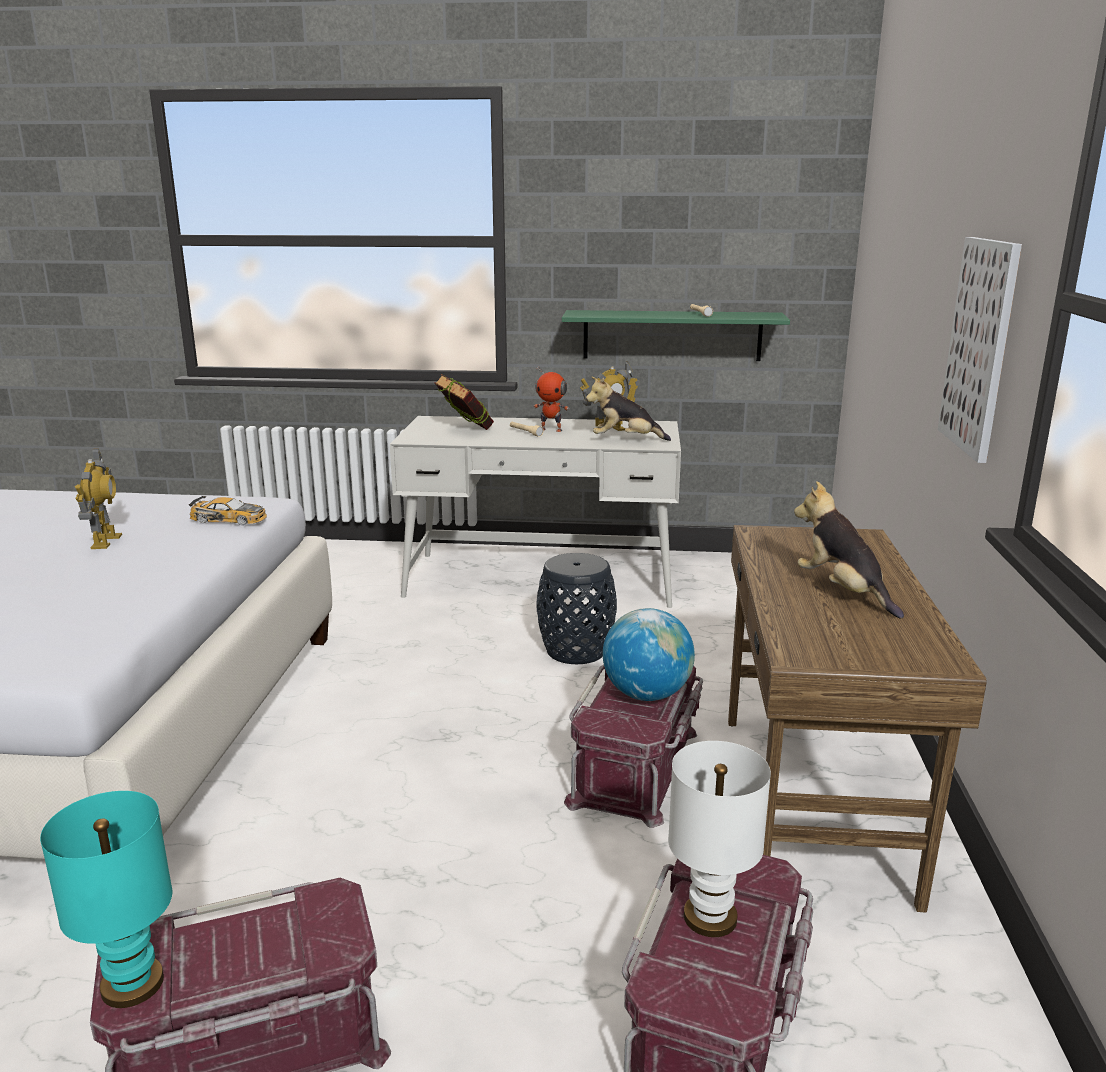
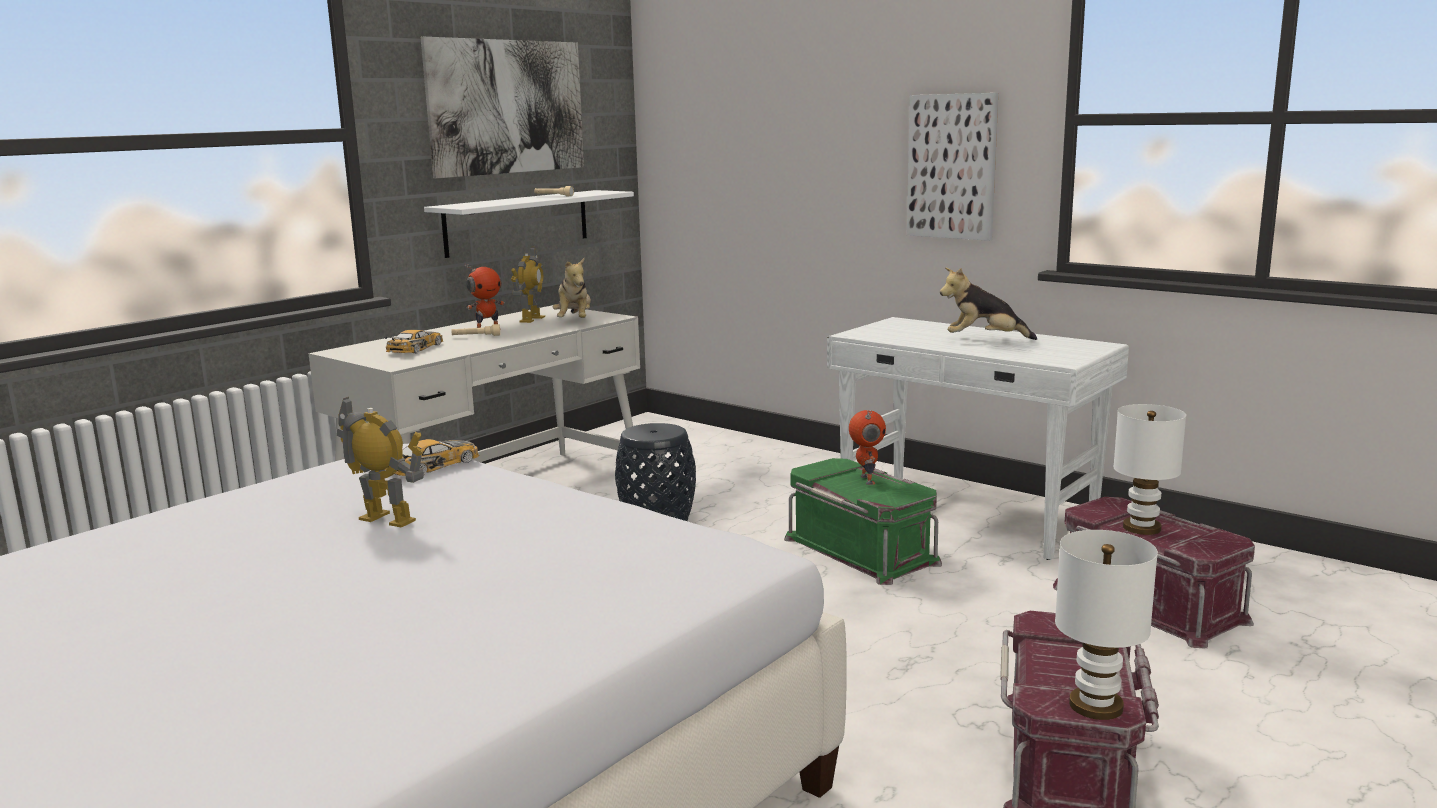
camera: 55 degrees left, 5 degrees down
(134, 983) = (1095, 705): turquoise table lamp -> white table lamp
(465, 430) = (416, 348): book -> toy car
(625, 440) = (575, 321): plush toy -> plush toy turned 45 degrees counterclockwise
(636, 767) = (862, 550): red storage box -> green storage box
(646, 695) = (866, 480): globe -> toy robot
(672, 335) = (517, 222): green shelf -> white shelf
(674, 221) = (507, 107): none -> picture
(813, 805) = (967, 516): brown console table -> white console table

